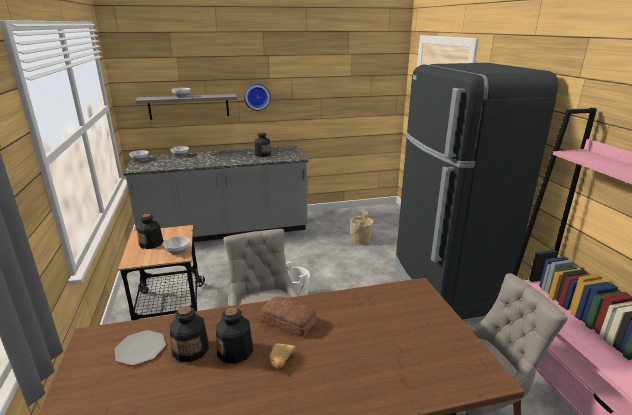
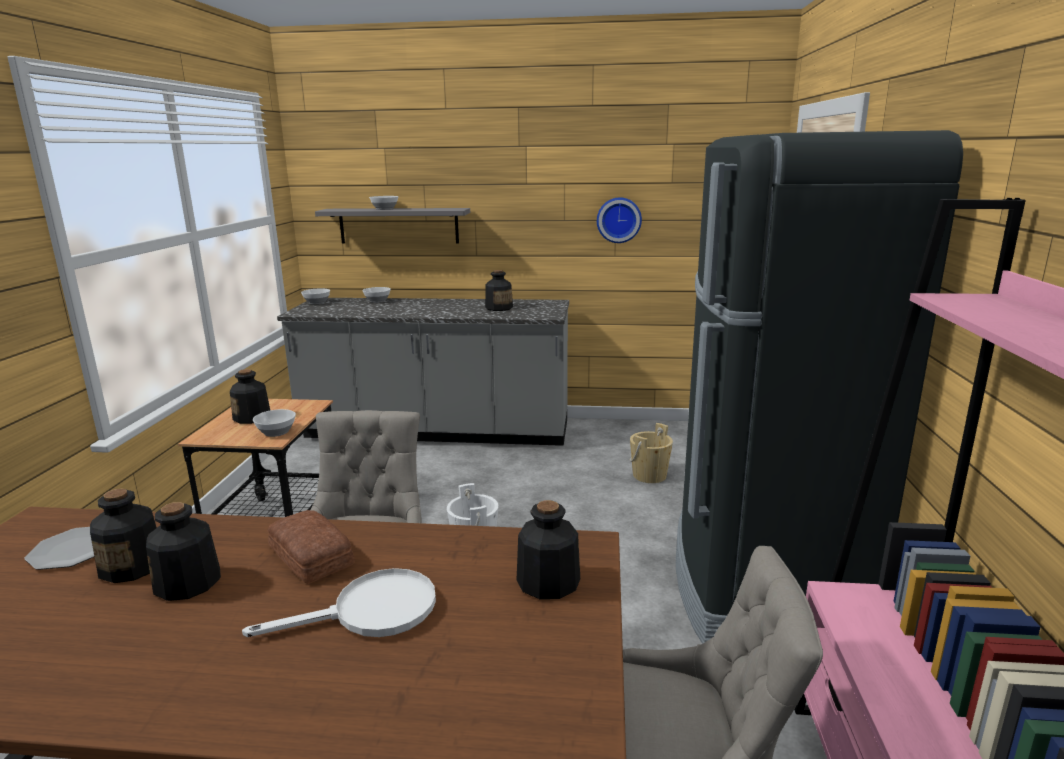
camera: 20 degrees right, 5 degrees down
(257, 96) = (504, 214): wall clock -> wall clock (619, 220)
(280, 361) = (235, 613): bread -> none
(349, 343) = (371, 612): none -> white frying pan
(416, 309) = (547, 582): none -> bottle

